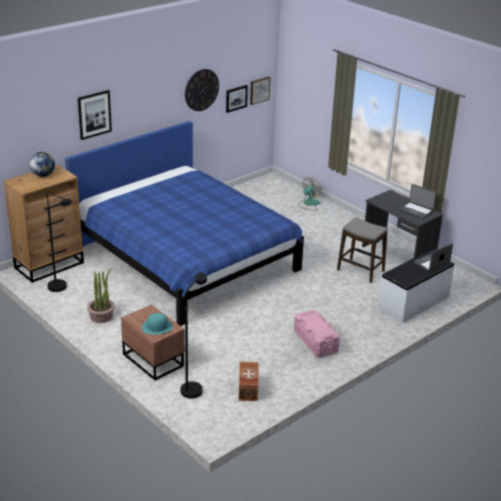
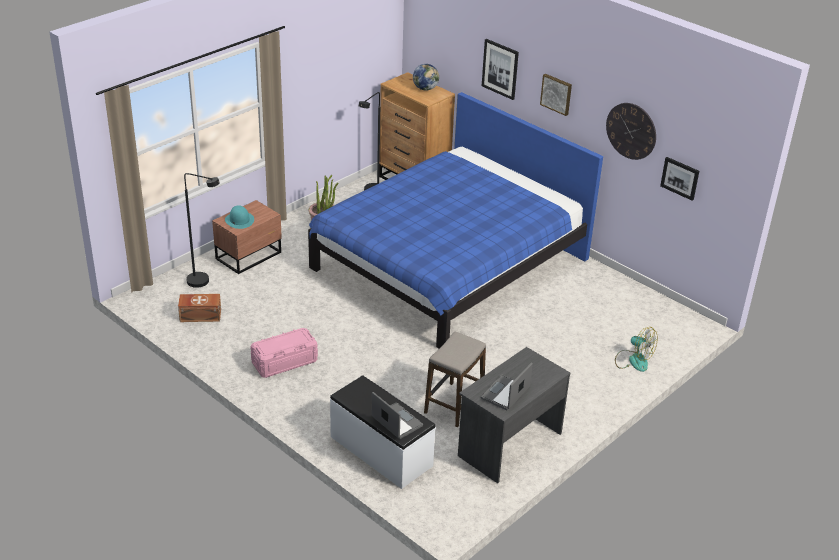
camera: 85 degrees right, 5 degrees up
(259, 90) = (719, 193): picture -> picture (556, 94)

